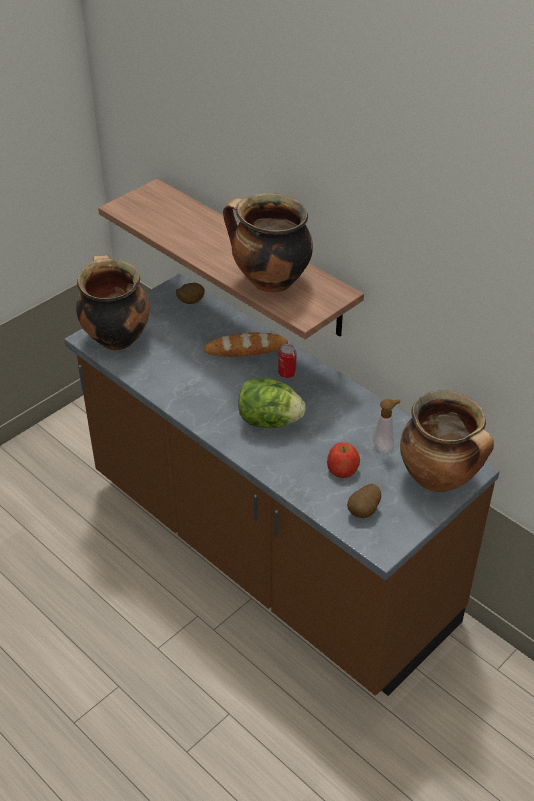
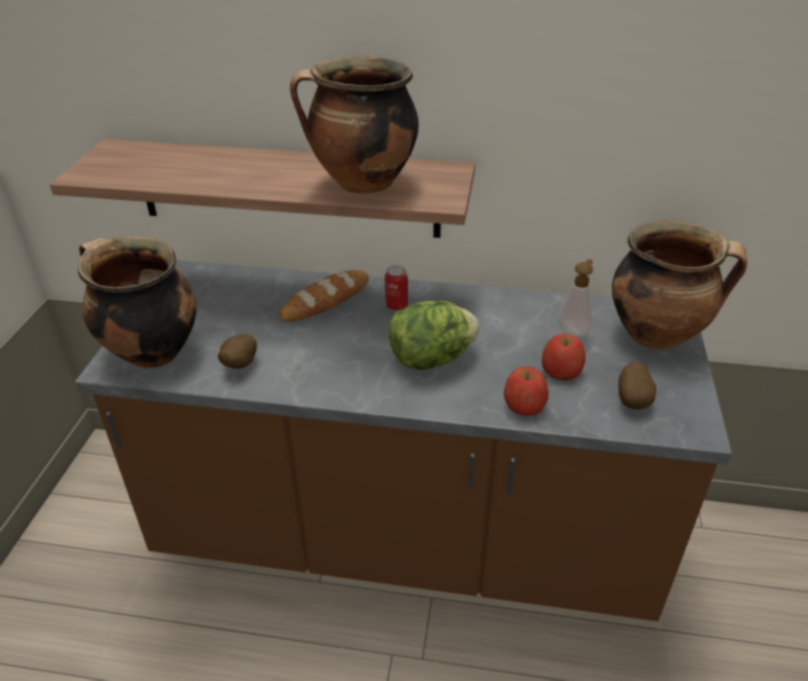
camera: 35 degrees left, 5 degrees down
(190, 302) = (211, 281): potato -> potato (238, 365)
(293, 478) = (524, 405): none -> apple

